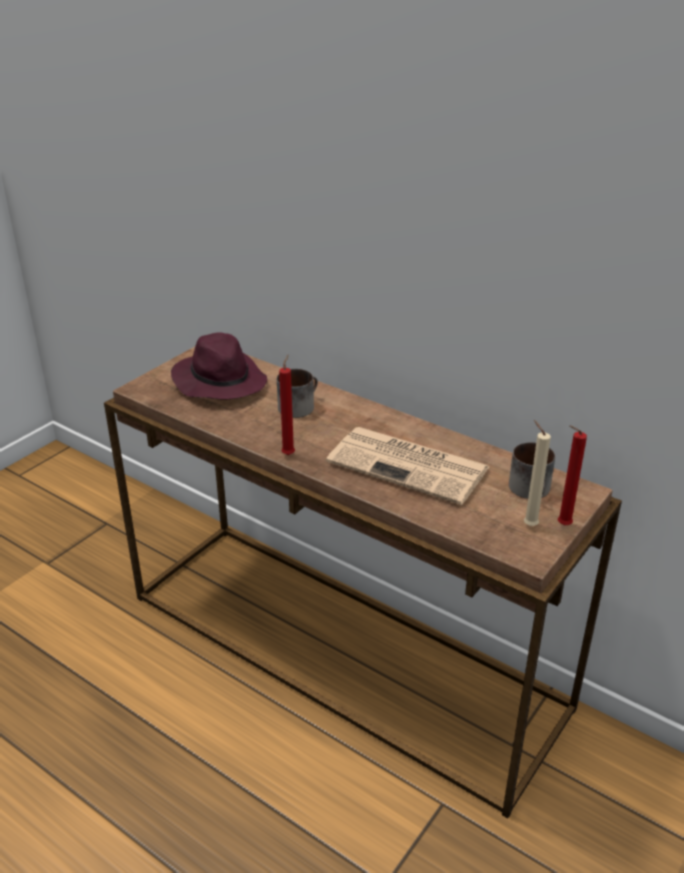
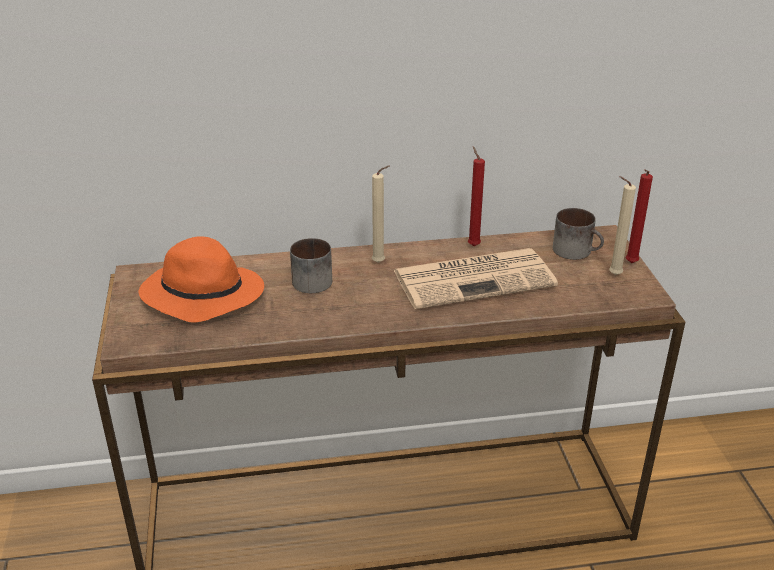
camera: 45 degrees left, 0 degrees up
(219, 381) = (201, 295): purple hat -> orange hat
(289, 454) = (372, 320): red candle -> red candle (472, 245)
(362, 419) = (380, 263): none -> beige candle

